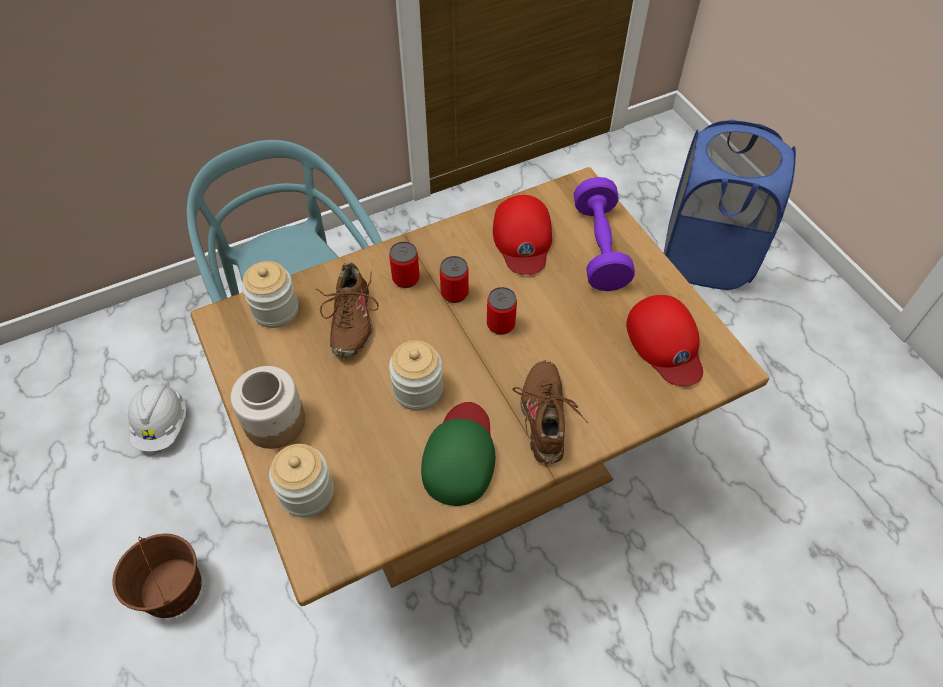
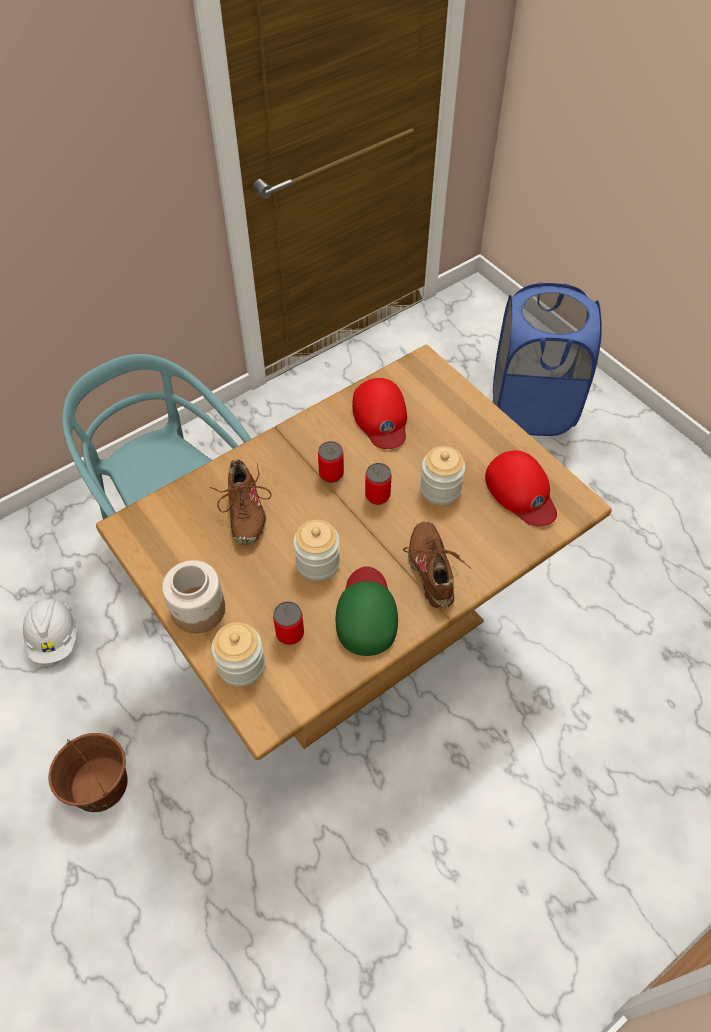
camera: 10 degrees left, 0 degrees up
(275, 310) = (174, 511): jar -> jar (440, 489)
(406, 278) = (285, 467): can -> can (290, 633)
(599, 248) = (449, 416): purple dumbbell -> none

